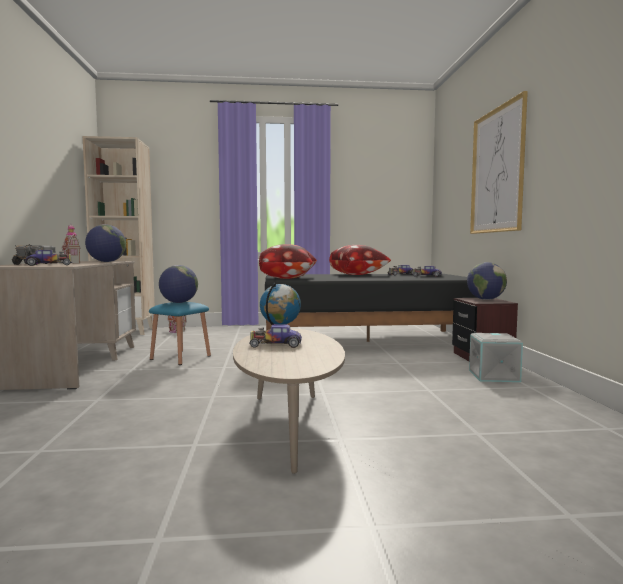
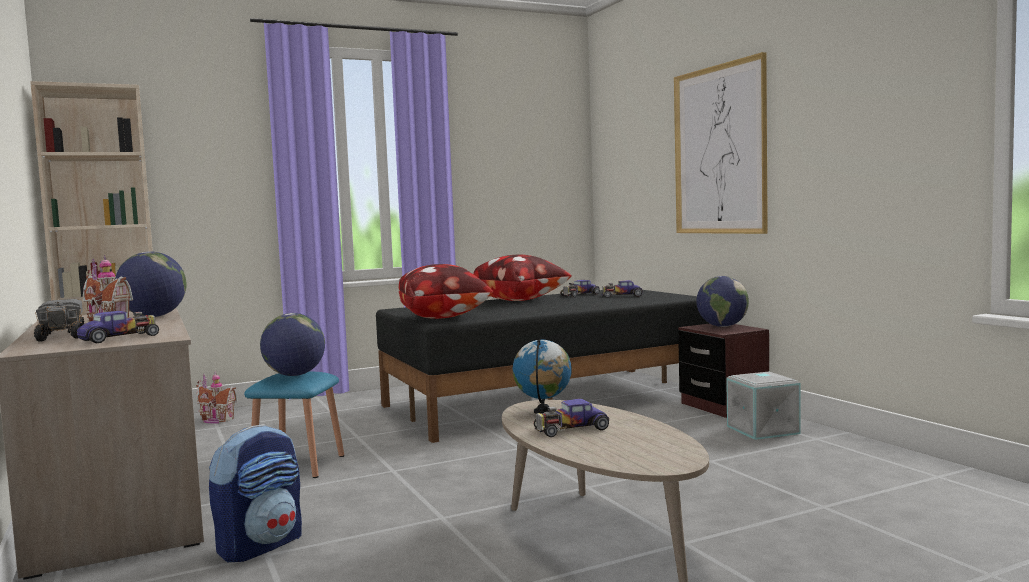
camera: 20 degrees left, 0 degrees up
(102, 394) = (261, 545): none -> backpack

